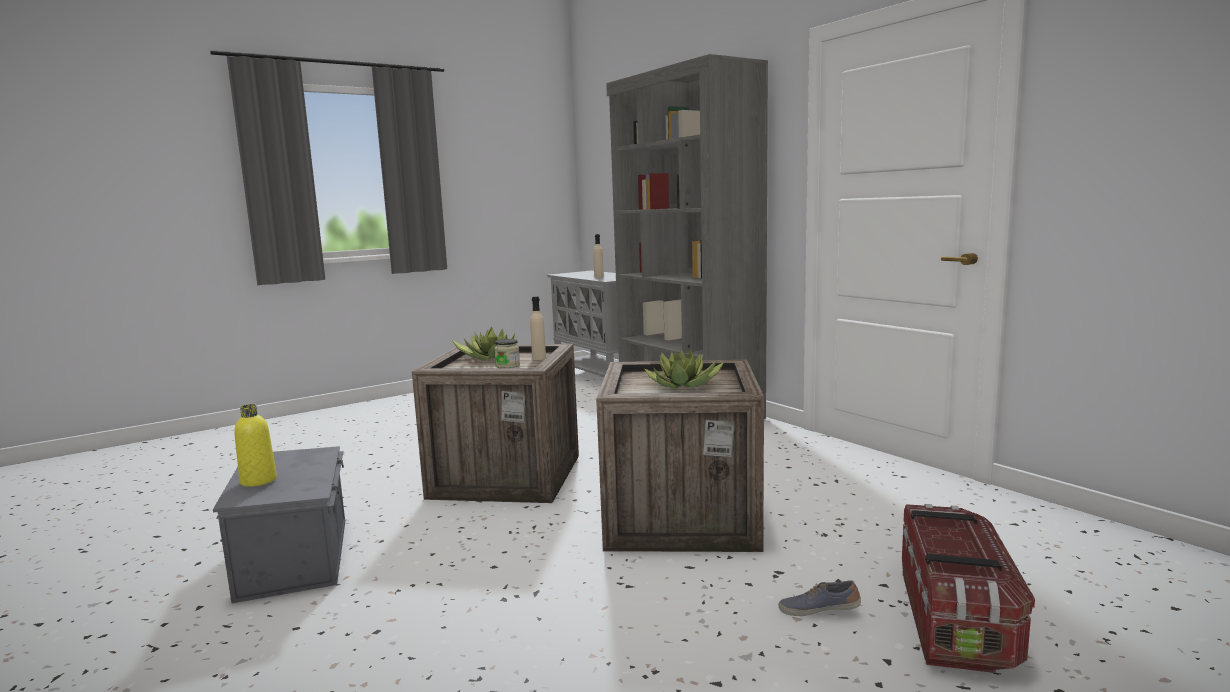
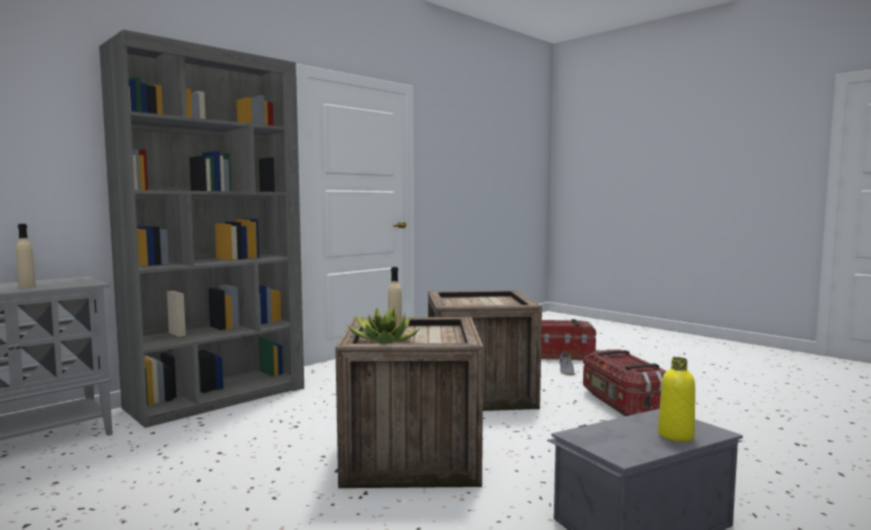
camera: 100 degrees left, 5 degrees down
(507, 366) = (428, 332): jar -> none
(598, 630) = (622, 404): none -> storage box
(683, 385) = (483, 302): potted plant -> none

